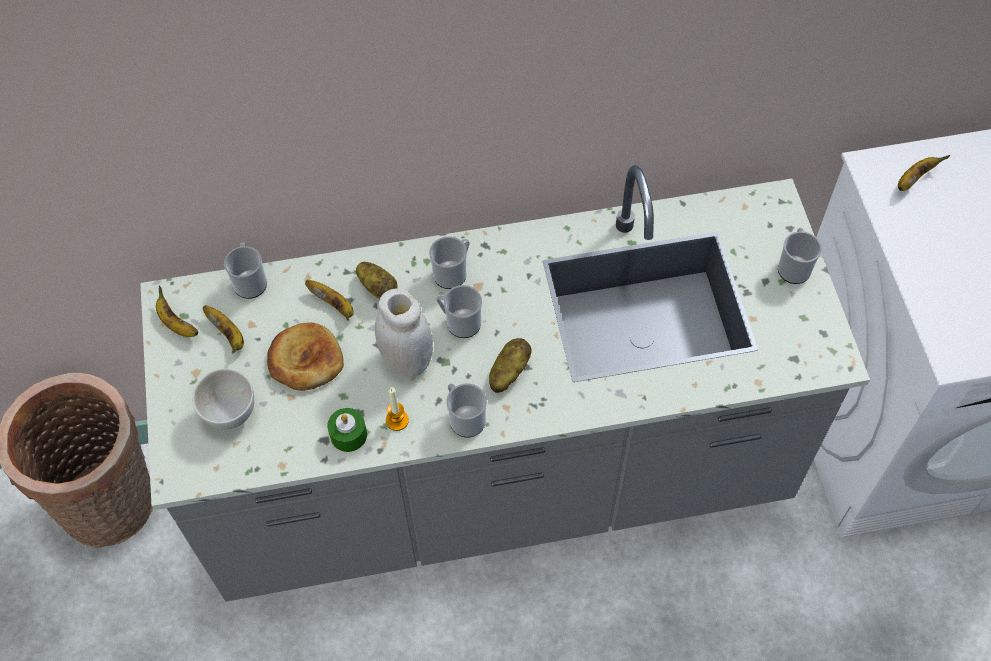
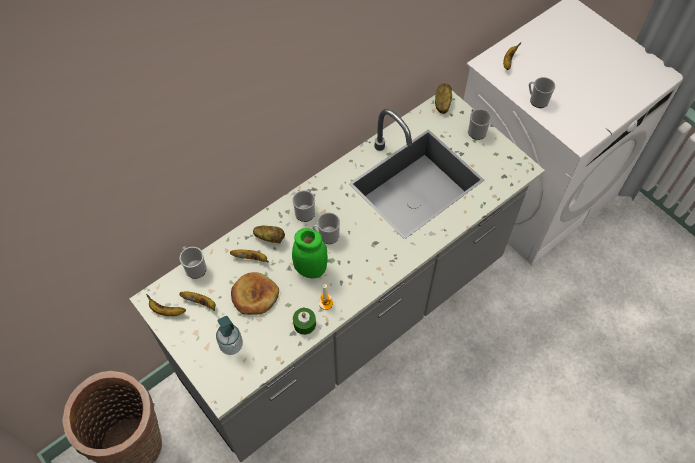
camera: 30 degrees left, 0 degrees up
(231, 415) = (231, 345): white bowl -> soap dispenser
(407, 360) = (310, 269): white jar -> green jar
(465, 418) = (361, 285): mug -> mug (537, 100)
(508, 372) = (368, 250): potato -> potato (442, 104)

